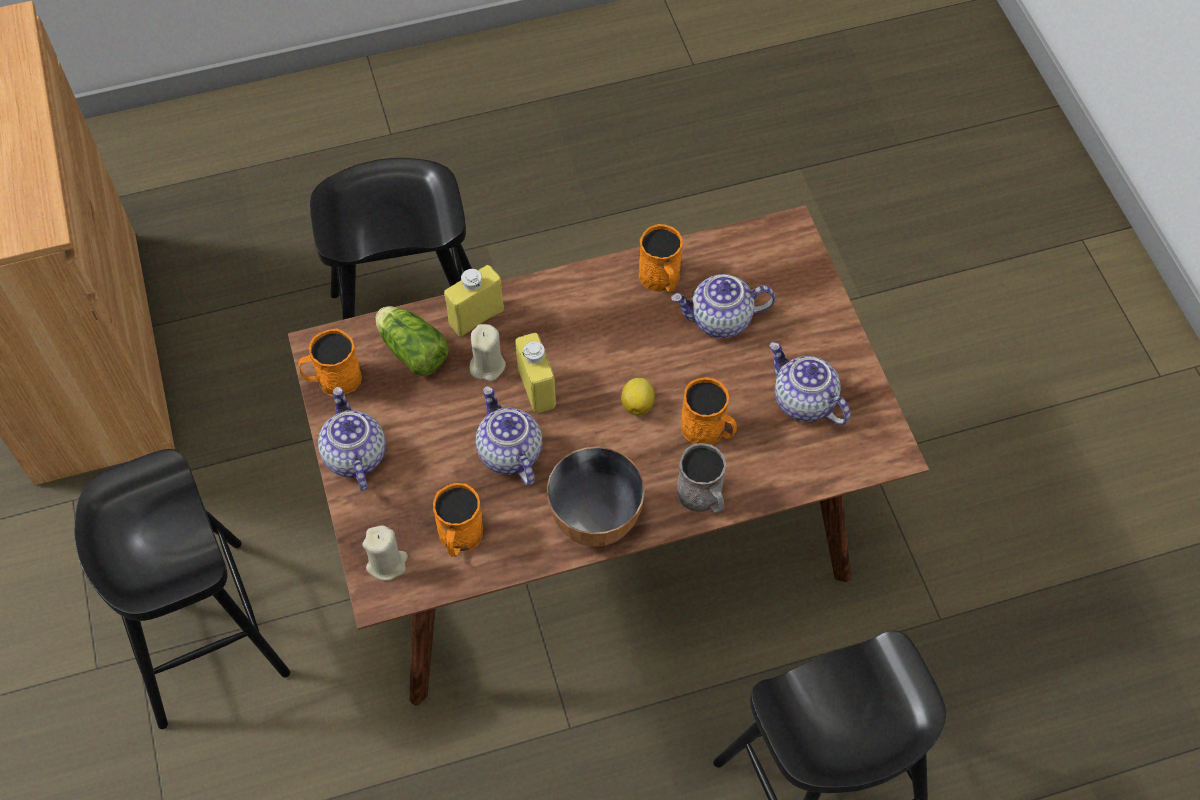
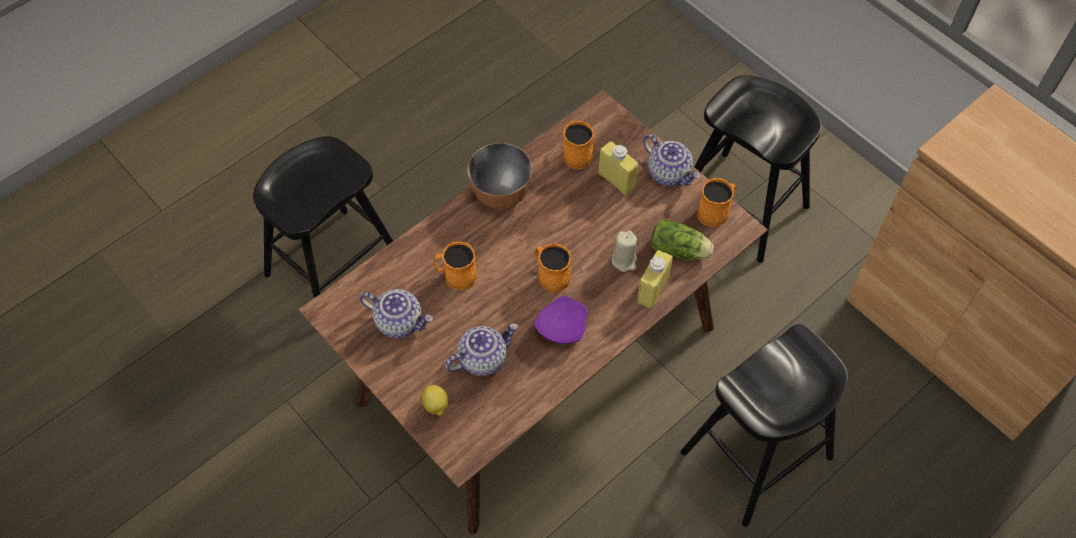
camera: 155 degrees right, 0 degrees up
(387, 563) = (608, 125): beige candle -> none
(509, 453) = (576, 211): teapot -> none
(536, 388) = (583, 258): yellow bottle -> yellow bottle (616, 180)
(610, 319) = (560, 327): none -> purple plate
(638, 404) = (511, 275): lemon -> lemon (435, 405)
(661, 280) = (539, 372): orange mug -> orange mug (550, 276)
(703, 497) = (440, 232): grey mug -> none

